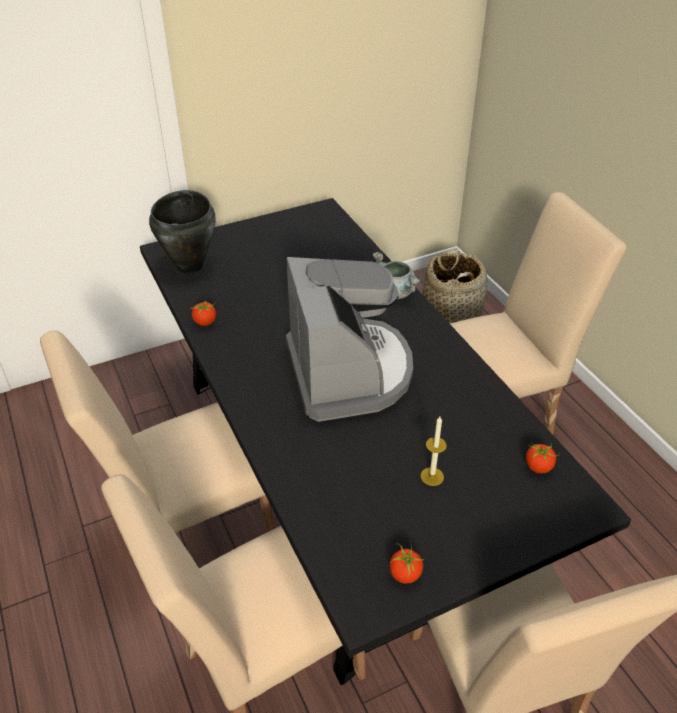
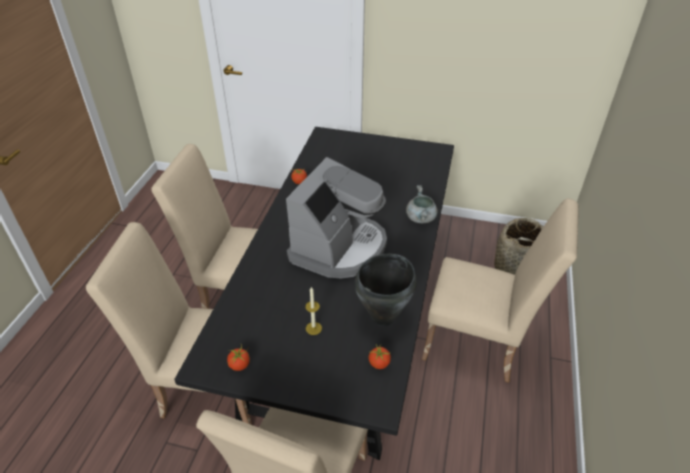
camera: 40 degrees right, 0 degrees up
(190, 266) = (327, 149): black cooking pot -> black cooking pot (383, 317)

